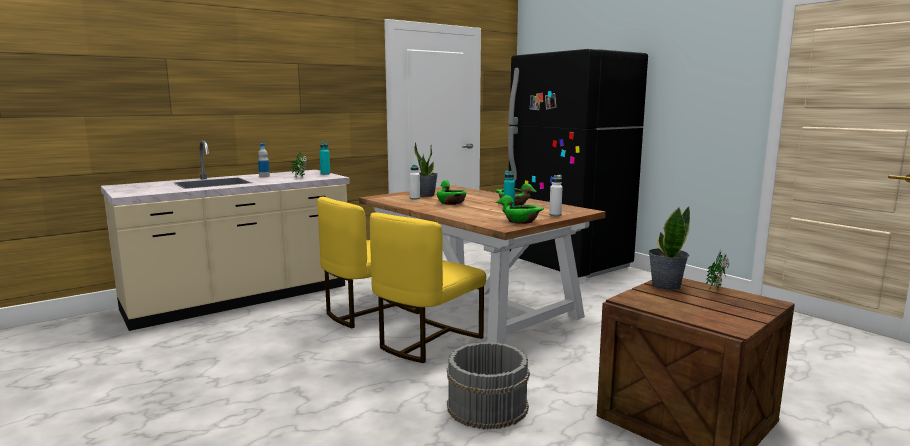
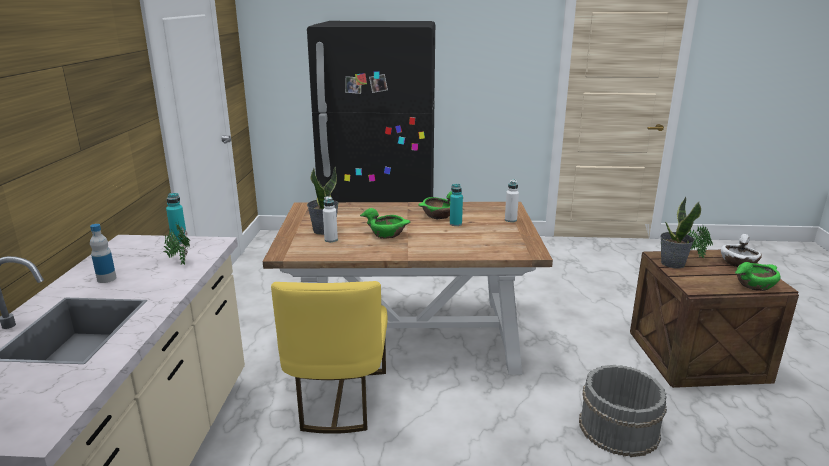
camera: 50 degrees left, 10 degrees up
(426, 341) = (458, 398): yellow chair -> none
(521, 221) = (518, 239): green bowl -> green bowl (754, 284)
(748, 307) = (738, 263): none -> white bowl

